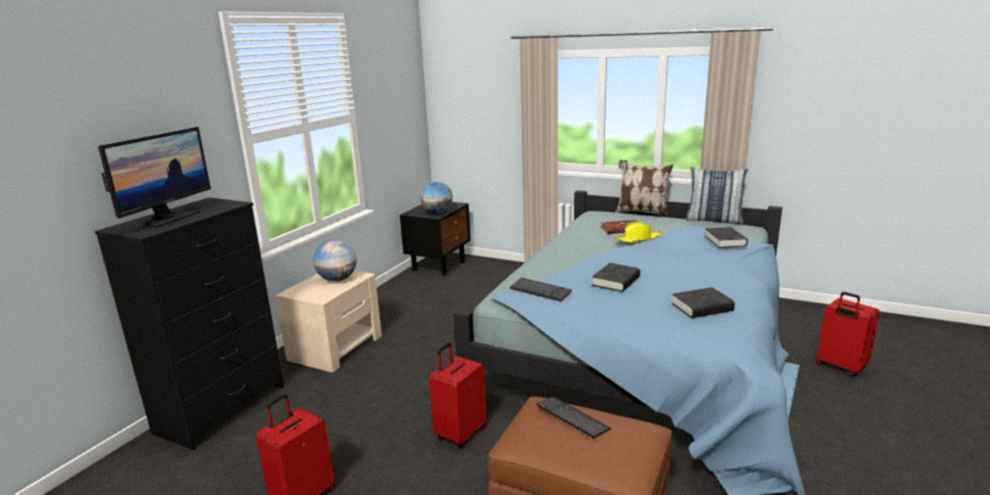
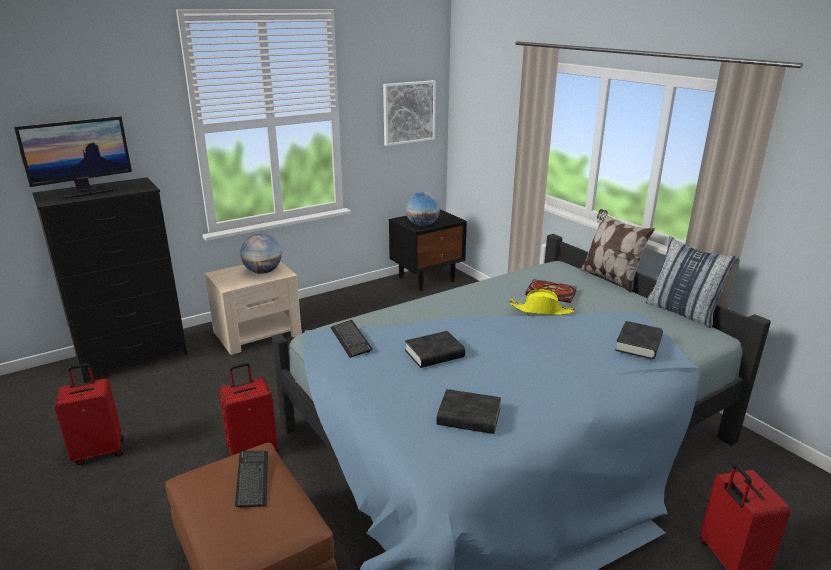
camera: 30 degrees right, 5 degrees up
(402, 111) = (408, 112): none -> picture

